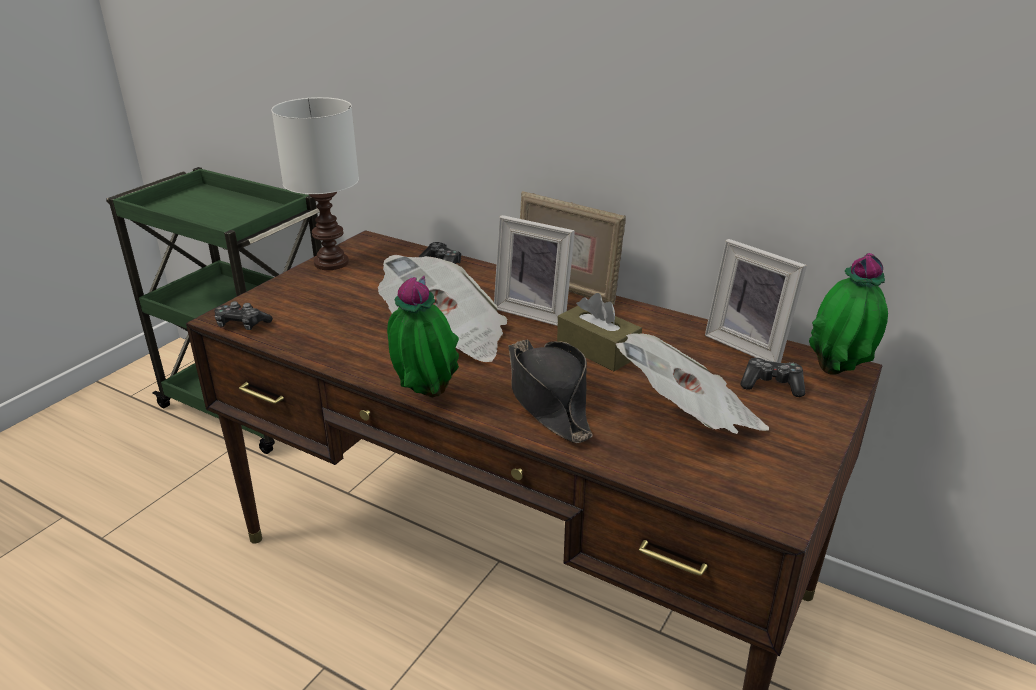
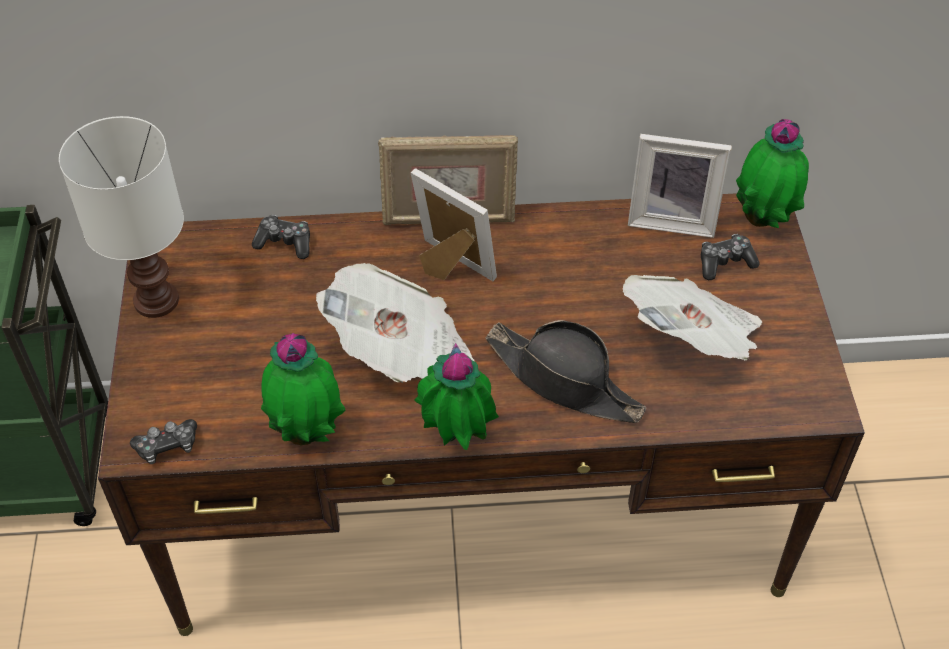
camera: 35 degrees left, 20 degrees up
(331, 352) = (308, 432): none -> potted plant
(535, 311) = (449, 268): picture frame -> picture frame turned 135 degrees counterclockwise
(597, 350) = (552, 294): brown tissue box -> none

